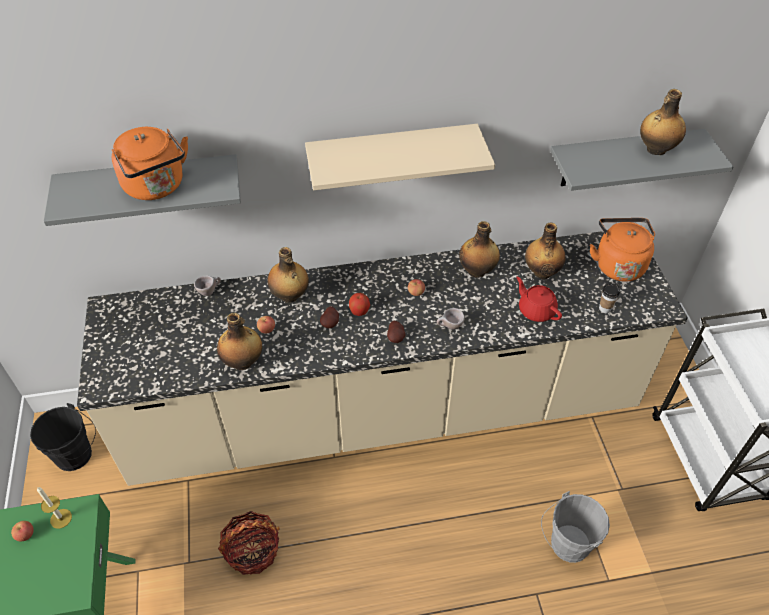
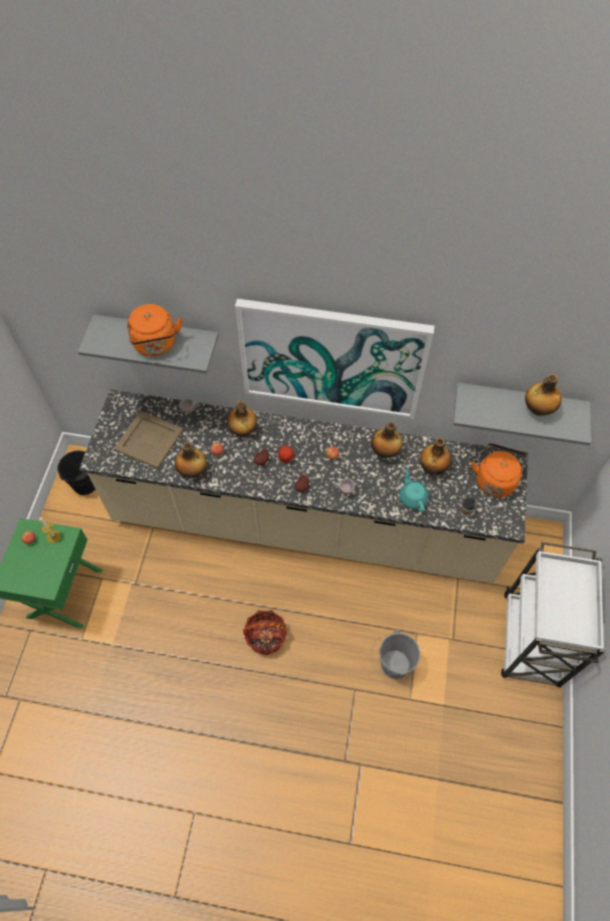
camera: 20 degrees right, 10 degrees up
(167, 340) = (149, 439): none -> beige tray
(252, 550) = (177, 591): basket -> basket (265, 636)
(392, 155) = (332, 359): beige shelf -> picture
(536, 310) = (412, 497): red teapot -> turquoise teapot

